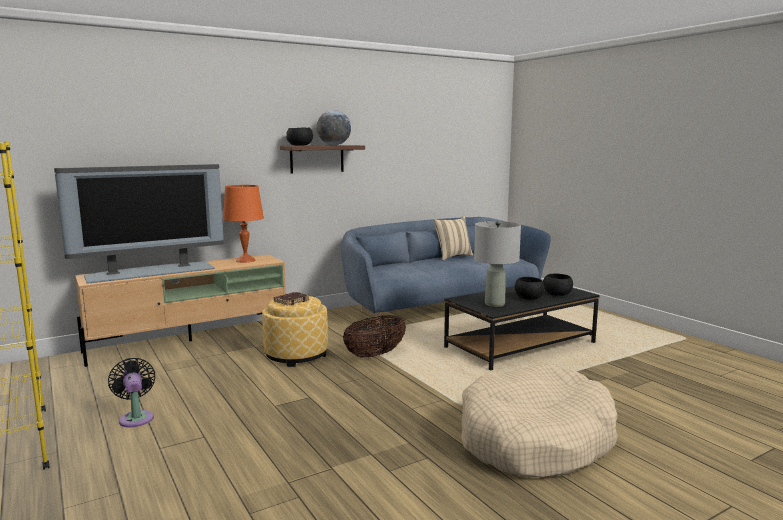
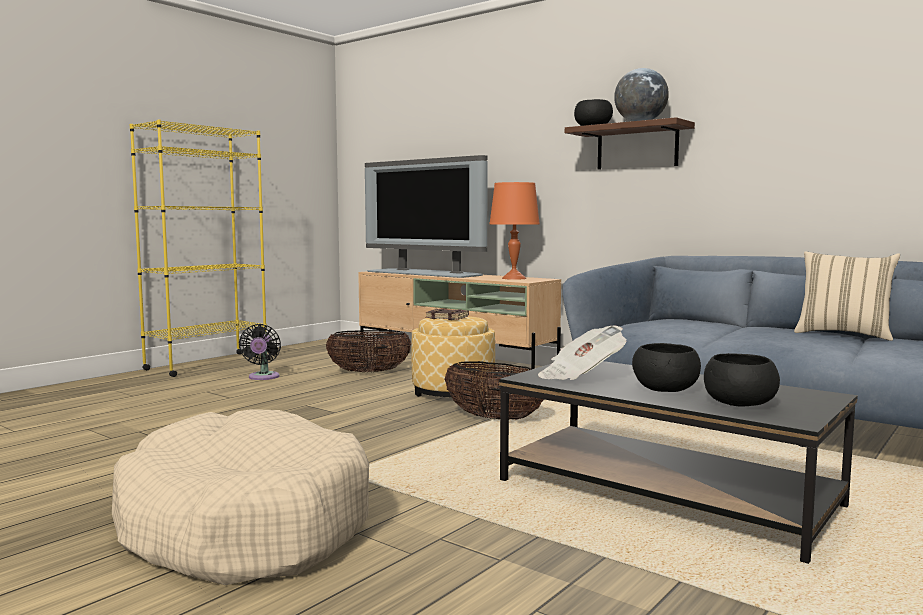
camera: 70 degrees right, 5 degrees down
(136, 417) = (263, 377): black fan -> black fan turned 135 degrees clockwise
(188, 372) = (369, 372): none -> basket
(495, 304) = (581, 376): grey table lamp -> newspaper

